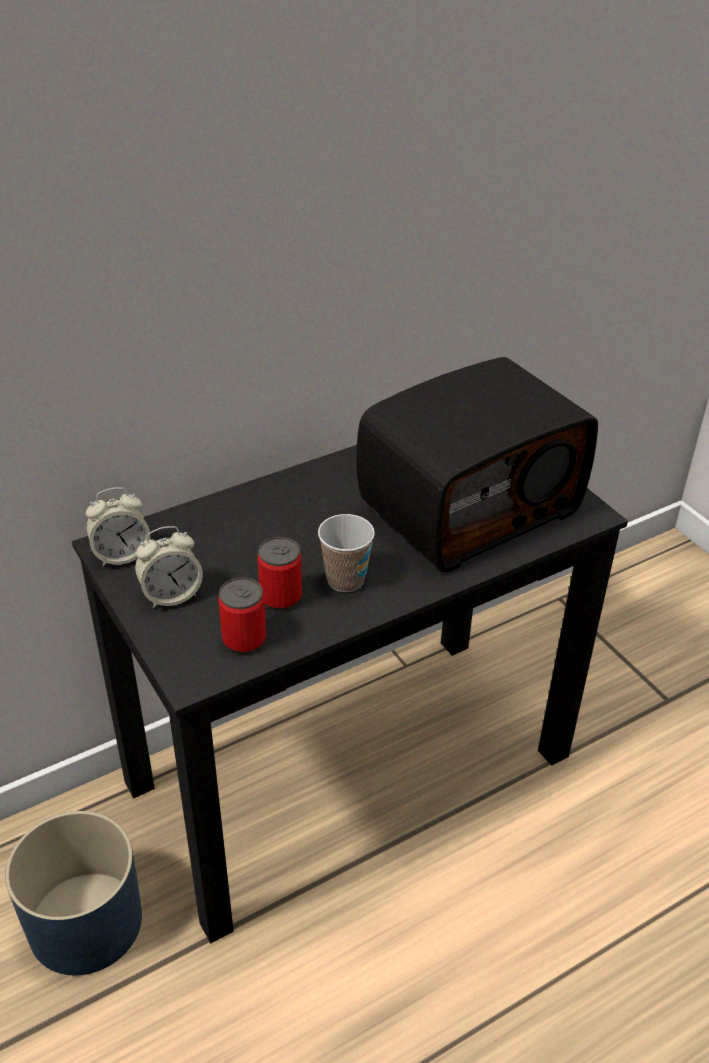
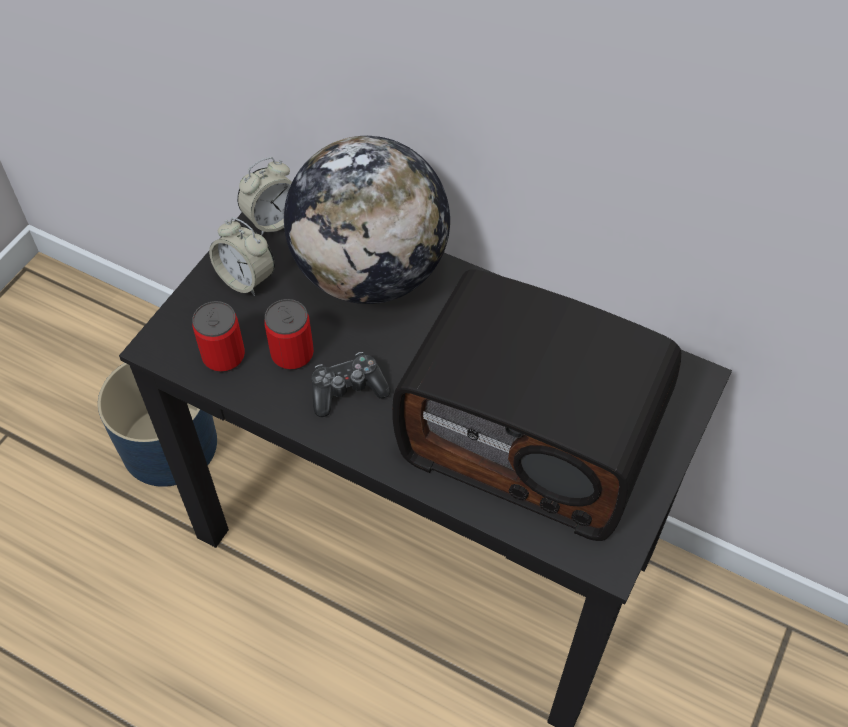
camera: 60 degrees right, 15 degrees up
(121, 555) = (273, 220): alarm clock -> alarm clock turned 75 degrees counterclockwise
(239, 522) = (371, 273): none -> globe
(345, 580) = (347, 390): cup -> game controller

